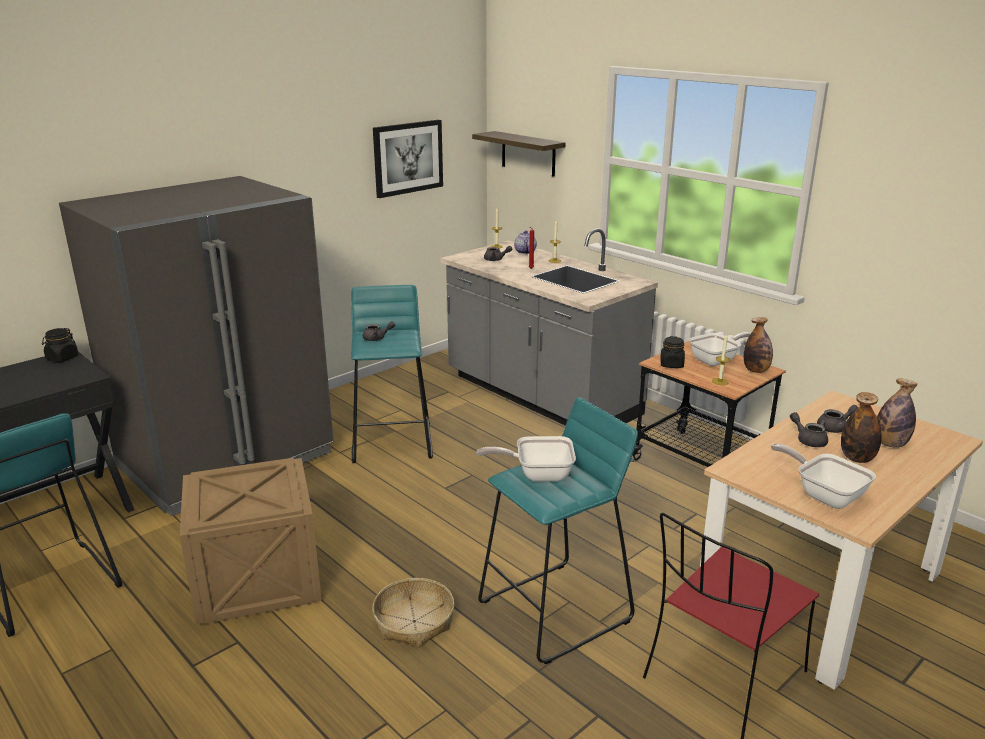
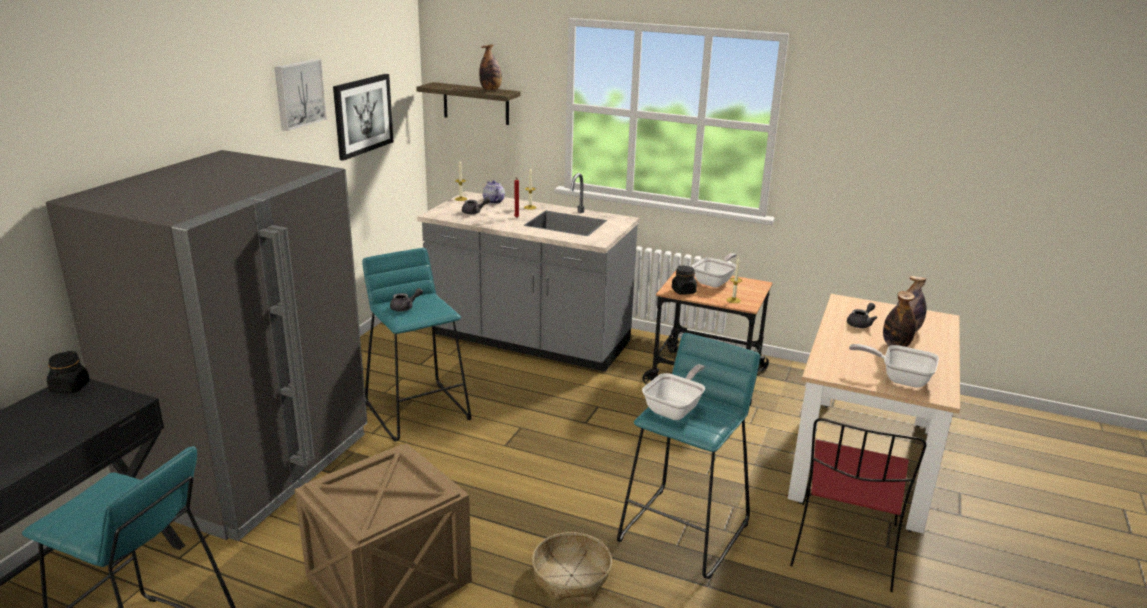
camera: 25 degrees left, 0 degrees up
(331, 131) = (298, 93): none -> picture
(537, 474) = (675, 409): frying pan -> frying pan turned 150 degrees clockwise
(756, 370) = (752, 286): bottle -> bottle (491, 90)
(808, 440) = (852, 337): grey teapot -> none

